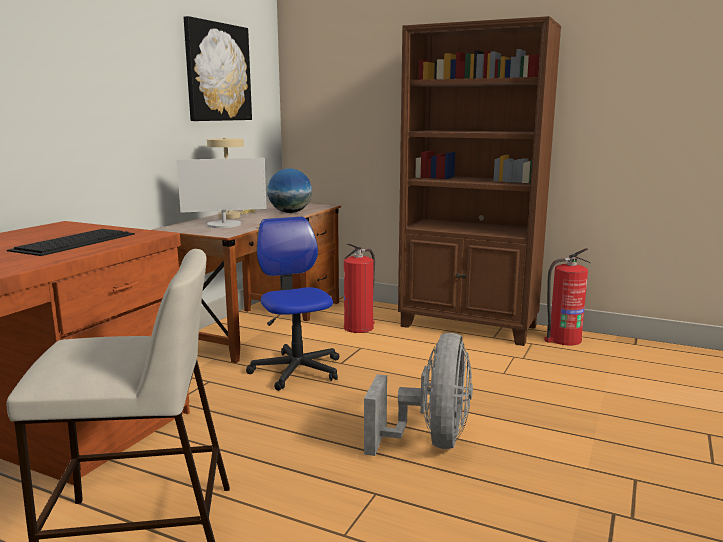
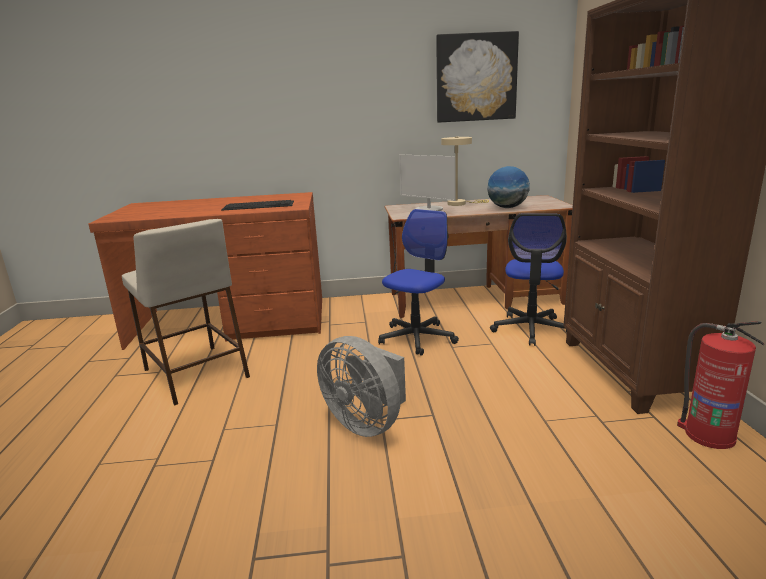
camera: 60 degrees right, 5 degrees up
(359, 327) = (531, 329): fire extinguisher -> office chair
(430, 441) = (366, 423): grey fan -> grey fan turned 60 degrees clockwise

